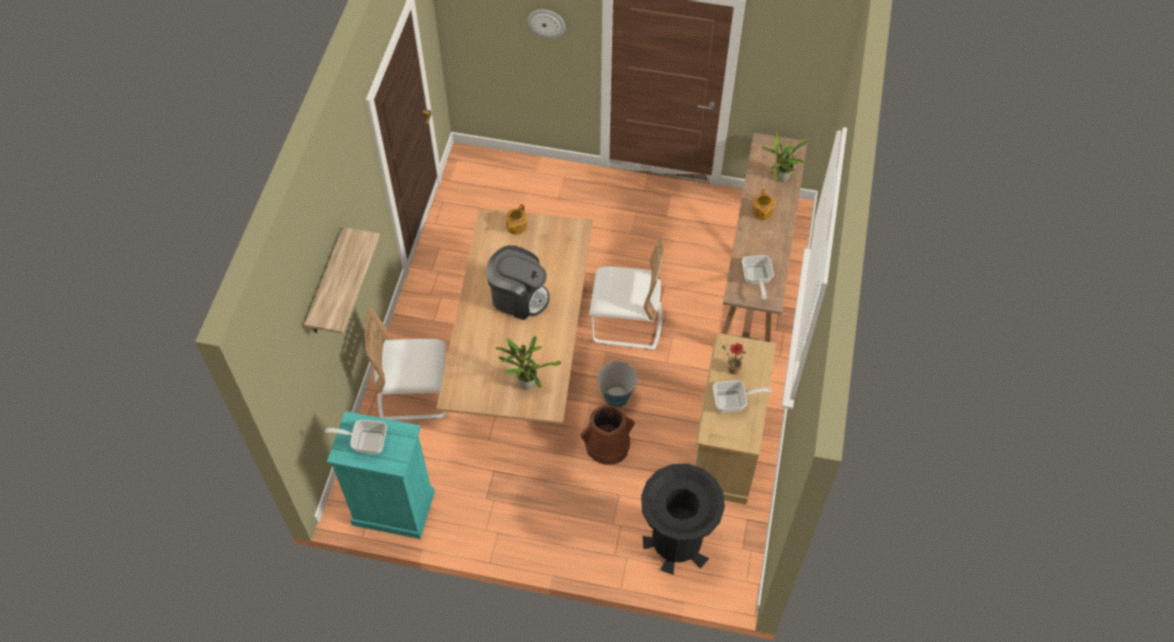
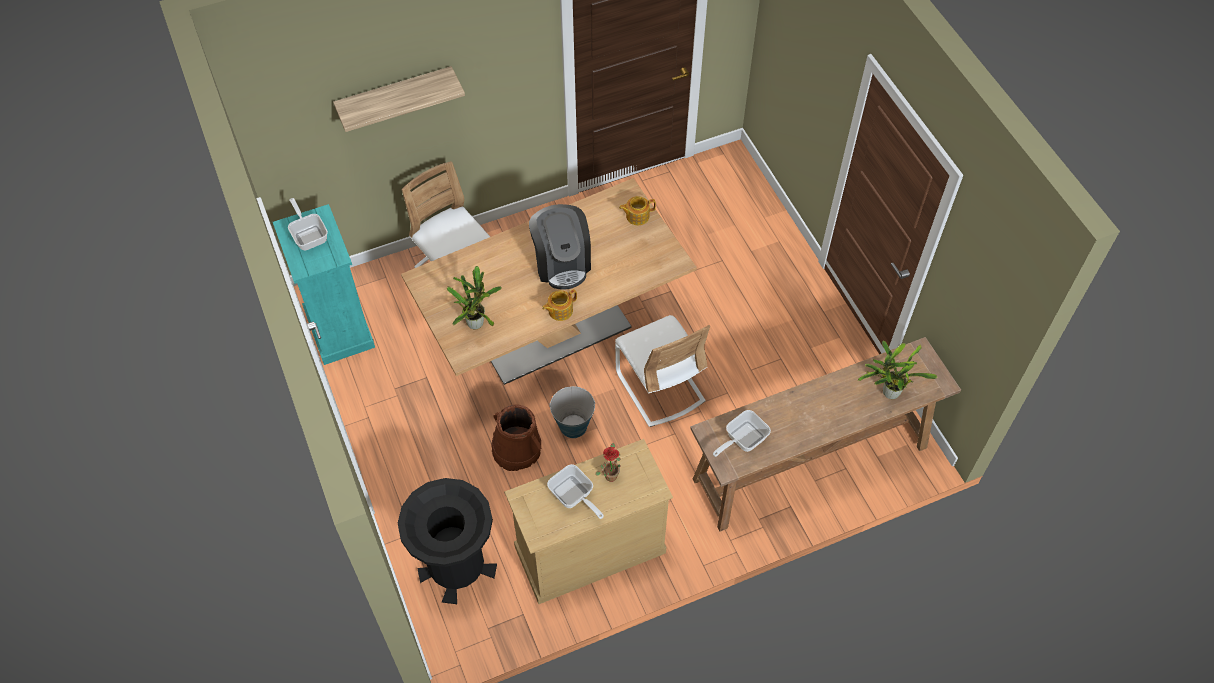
camera: 55 degrees right, 0 degrees up
(546, 22) = (822, 68): wall clock -> none
(761, 212) = (829, 399): teapot -> teapot (559, 310)

